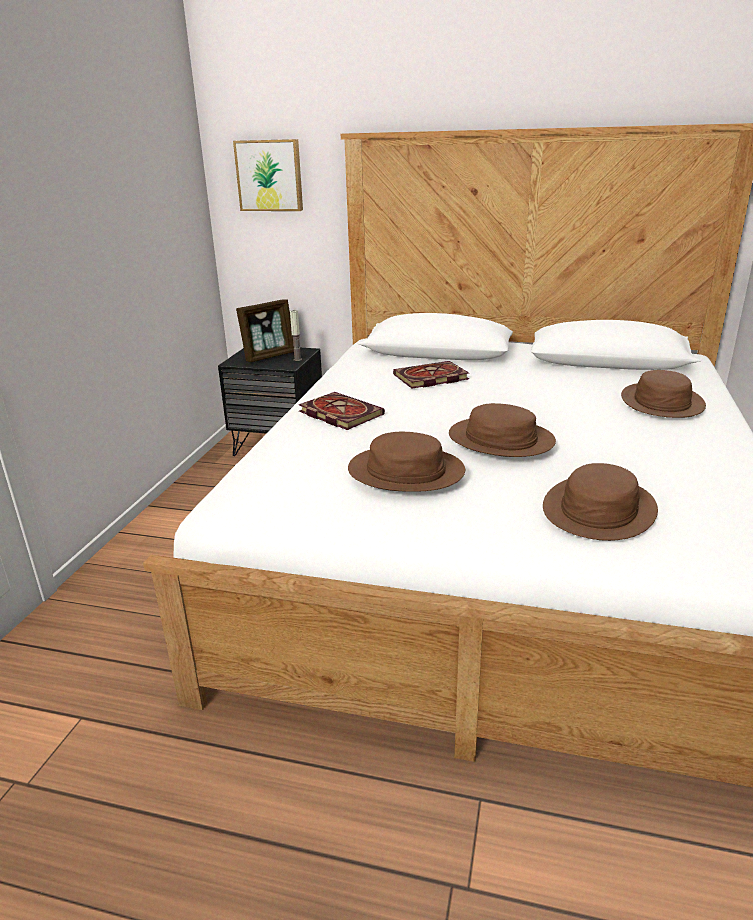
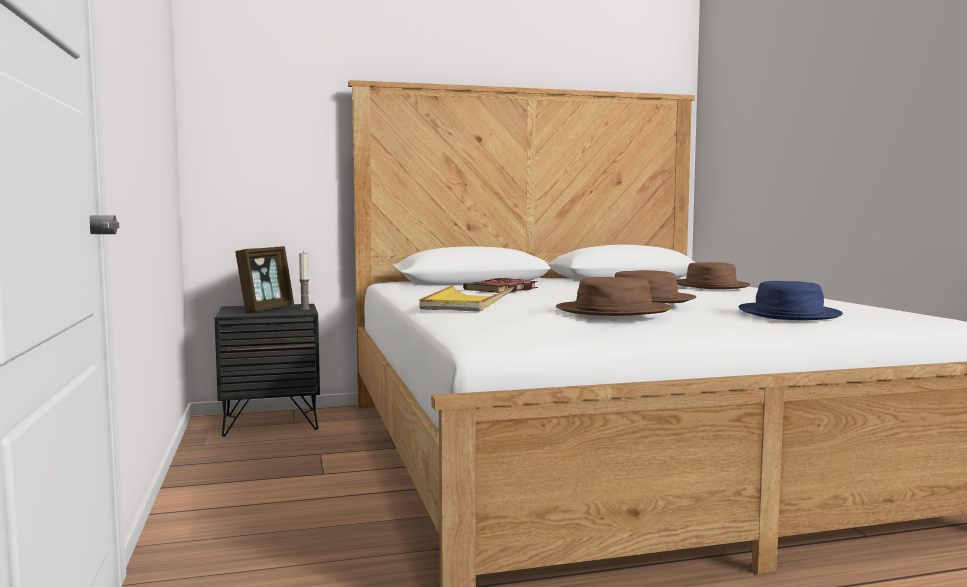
camera: 30 degrees left, 20 degrees down
(270, 175) = (260, 119): picture -> none
(338, 413) = (467, 303): book -> yellow tray
(598, 509) = (788, 314): brown hat -> blue hat

